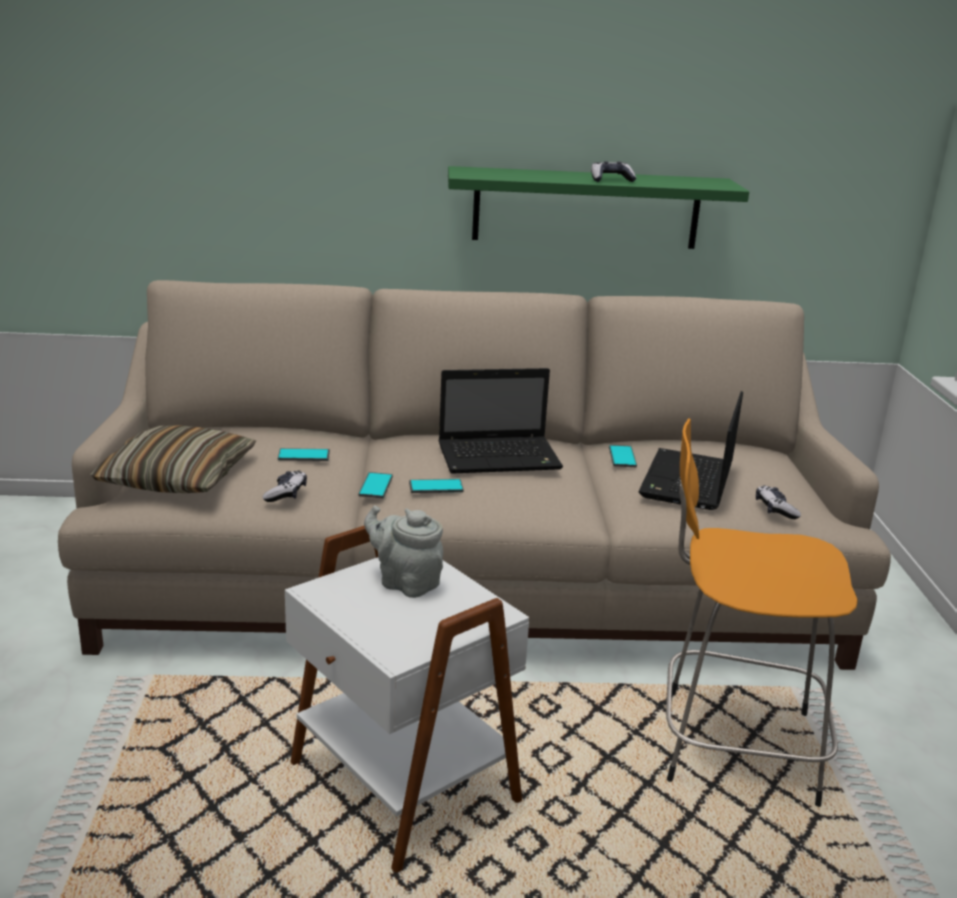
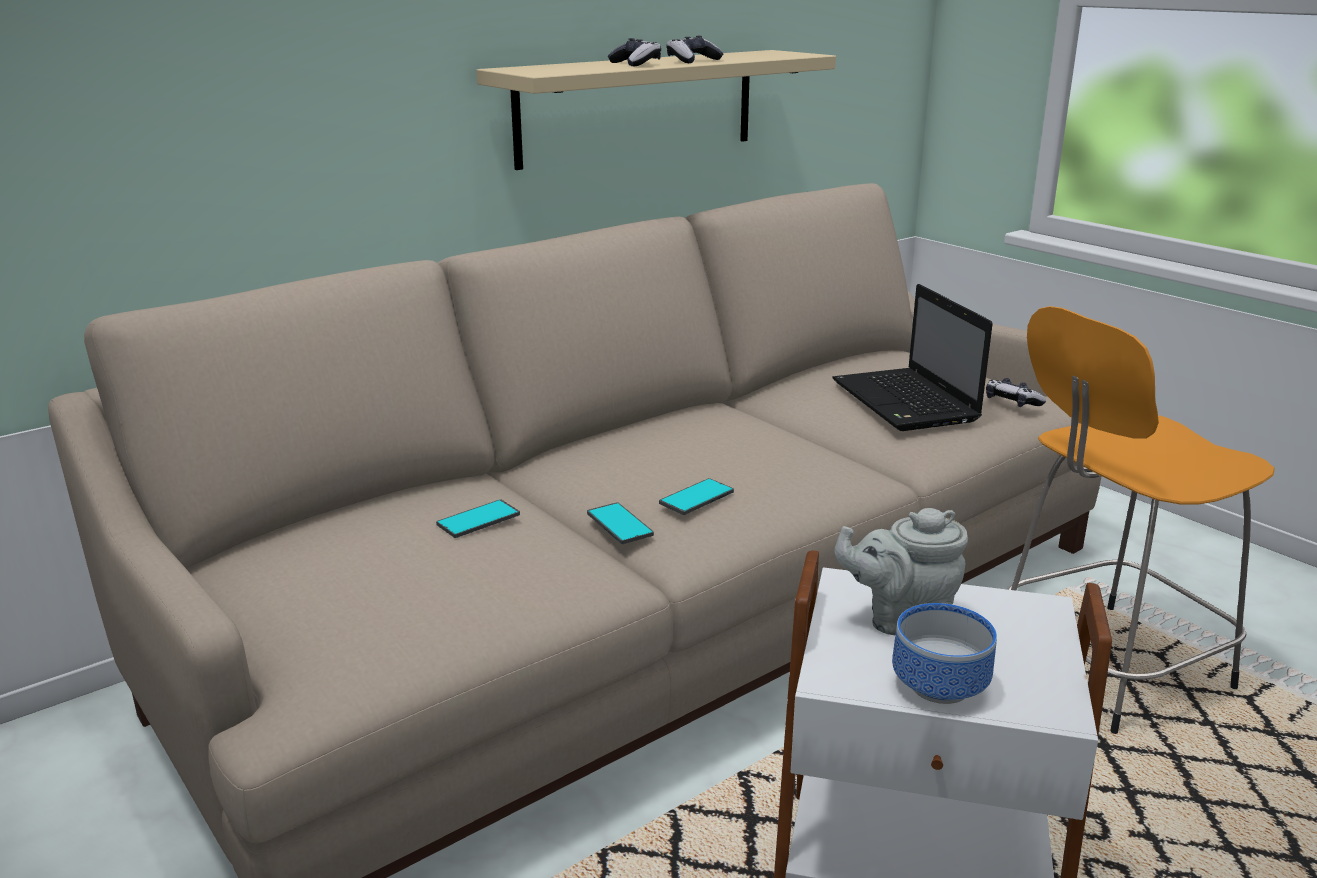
camera: 35 degrees left, 0 degrees up
(177, 478) = (347, 617): pillow -> none
(286, 494) = (540, 577): game controller -> game controller (635, 64)
(359, 616) = (935, 684): none -> bowl
(501, 457) = (703, 439): laptop -> none
(586, 208) = (638, 107): green shelf -> beige shelf
(622, 457) = (804, 398): phone -> none

